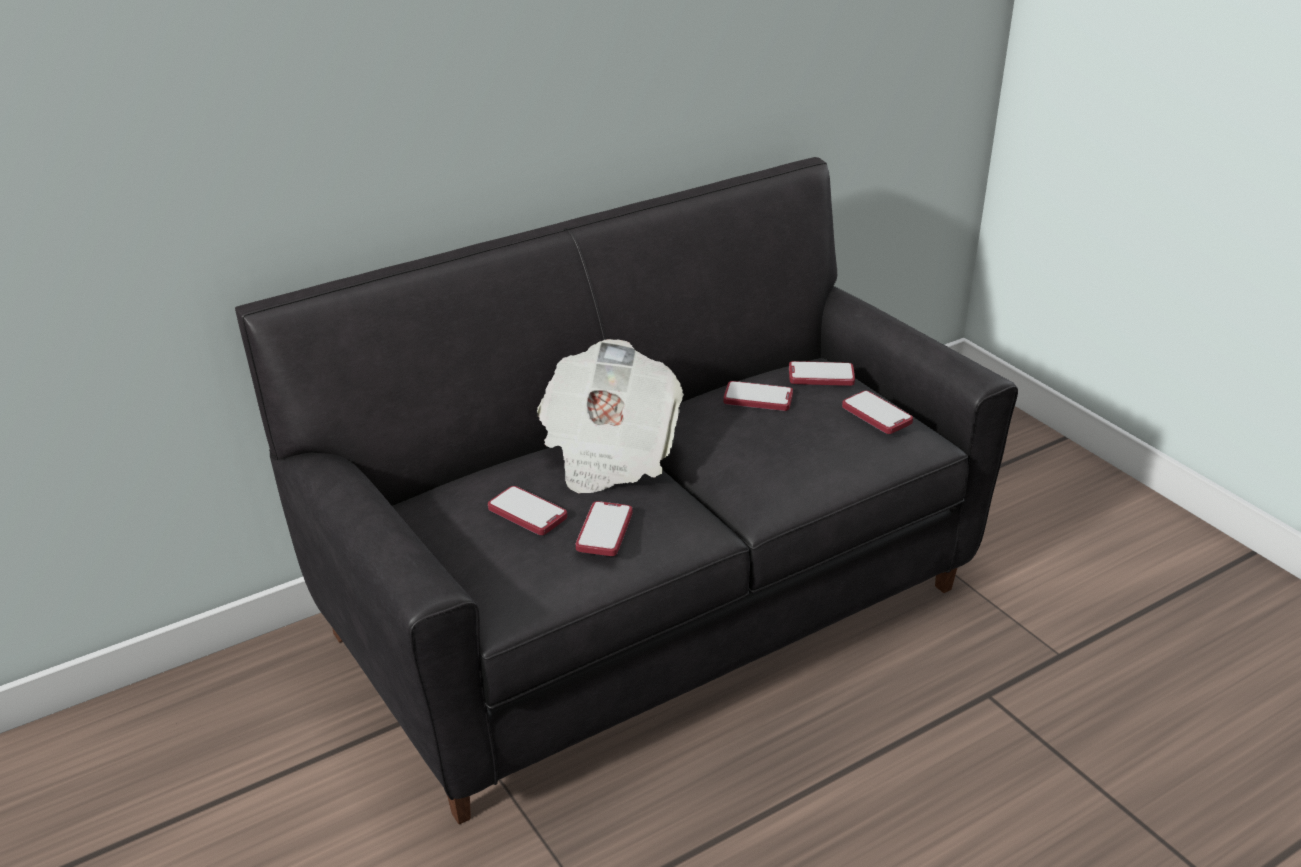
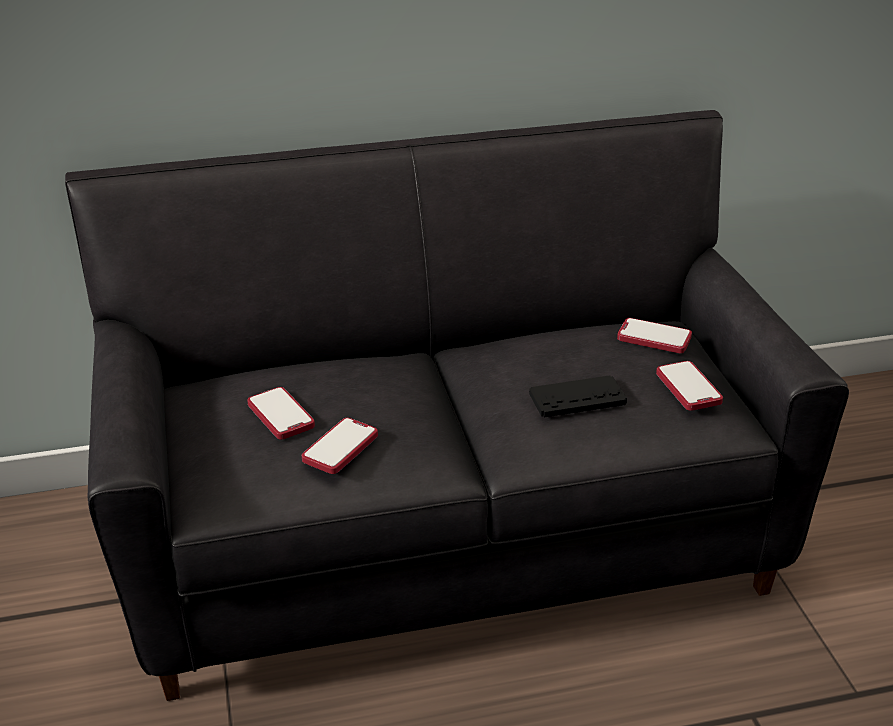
camera: 20 degrees right, 0 degrees up
(608, 451) = (394, 372): newspaper -> none
(758, 398) = (574, 348): phone -> none
(789, 442) = (577, 398): none -> black game controller

